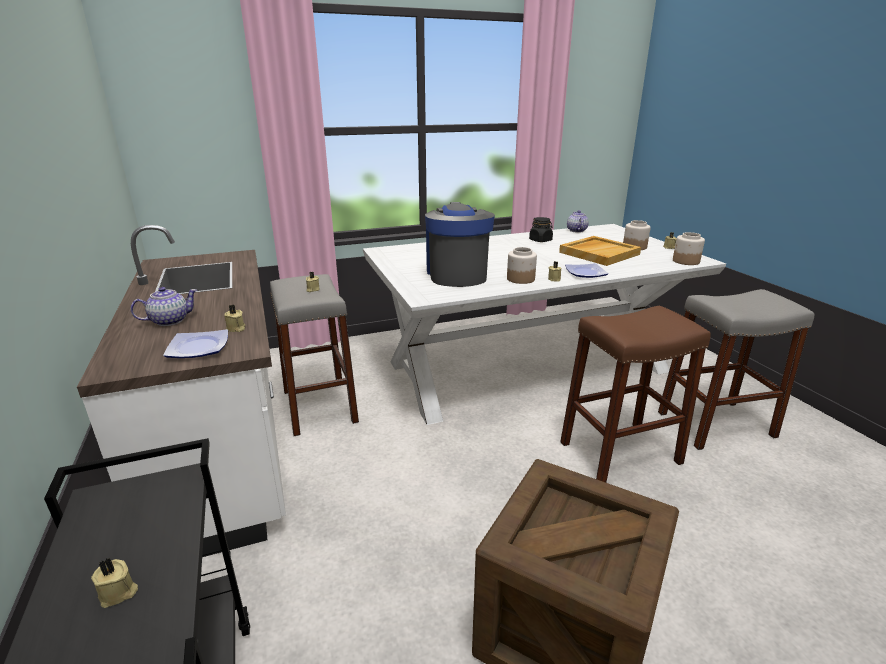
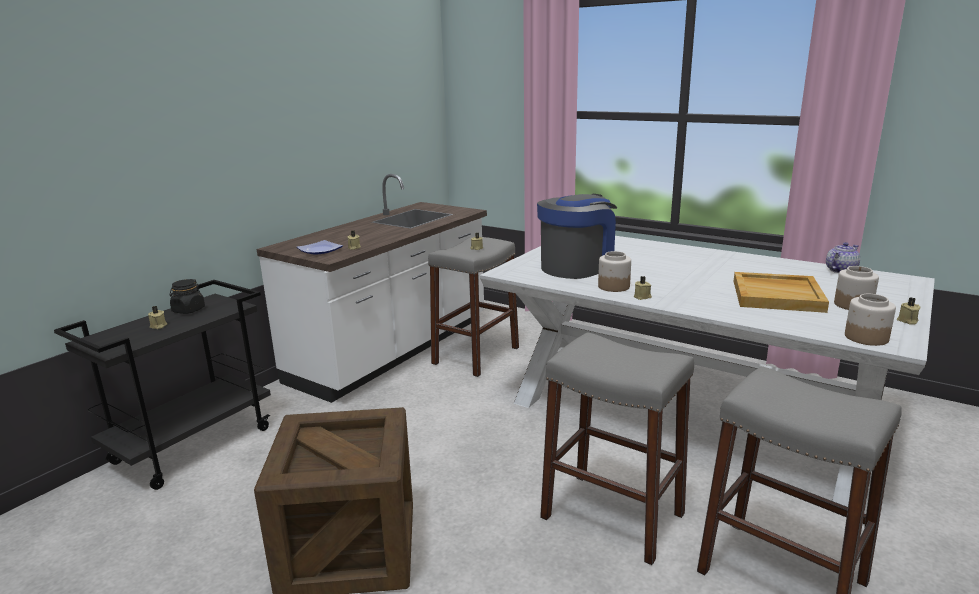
camera: 55 degrees right, 5 degrees down
(169, 321) = (344, 235): teapot -> none
(540, 240) = (755, 267): black jar -> black jar (188, 310)
(586, 273) = (692, 303): plate -> none
(619, 453) = (612, 515): brown stool -> grey stool

